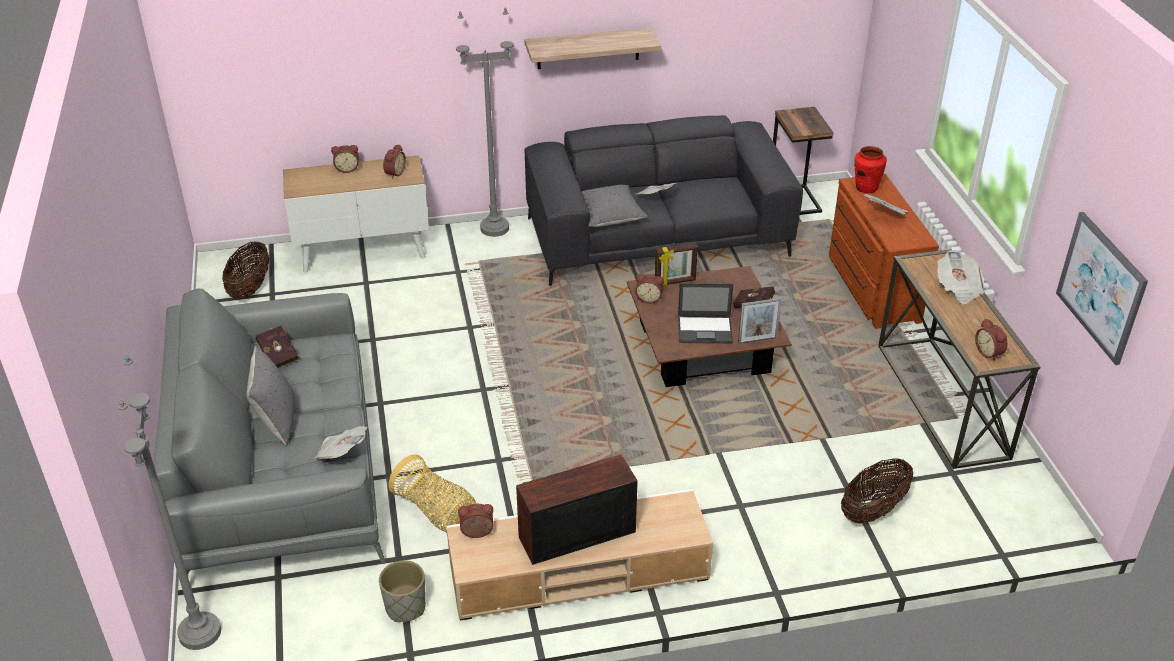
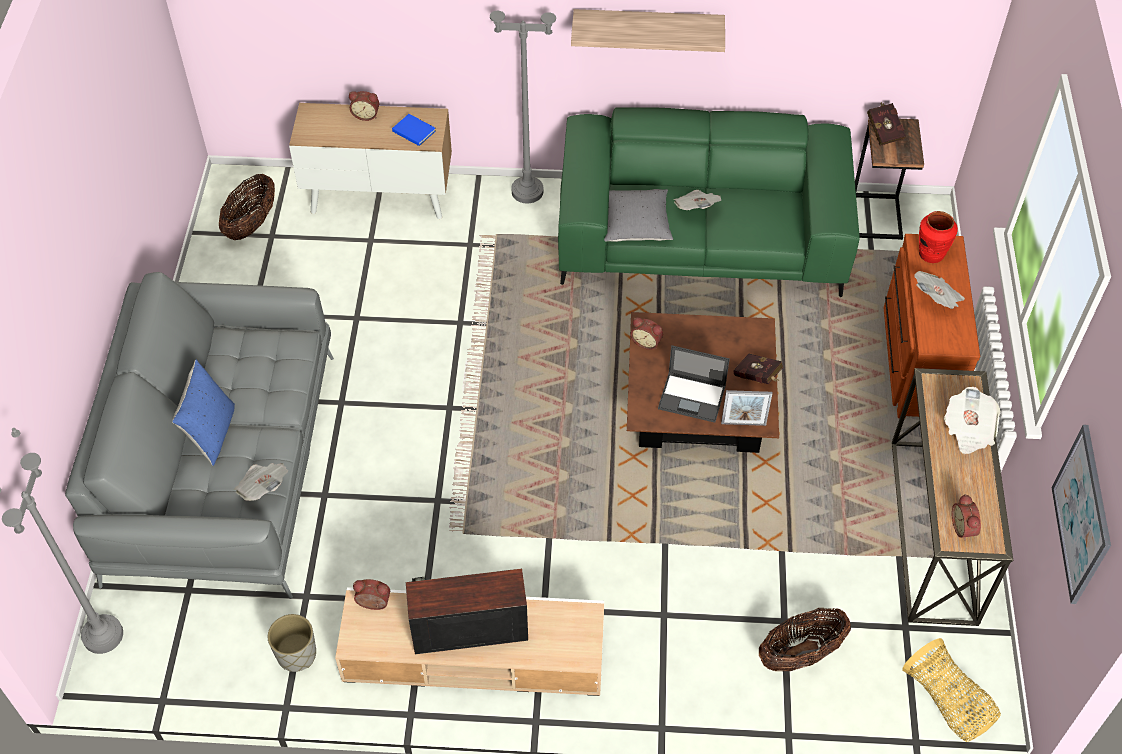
camera: 15 degrees right, 15 degrees up
(276, 422) = (211, 433): grey pillow -> blue pillow
(278, 355) = (235, 348): red book -> red book (884, 131)
(394, 173) = (413, 130): alarm clock -> blue book
(436, 512) = (357, 550): basket -> basket (947, 702)
(657, 238) = (701, 240): grey sofa -> green sofa
(675, 282) = (683, 324): picture frame -> none

